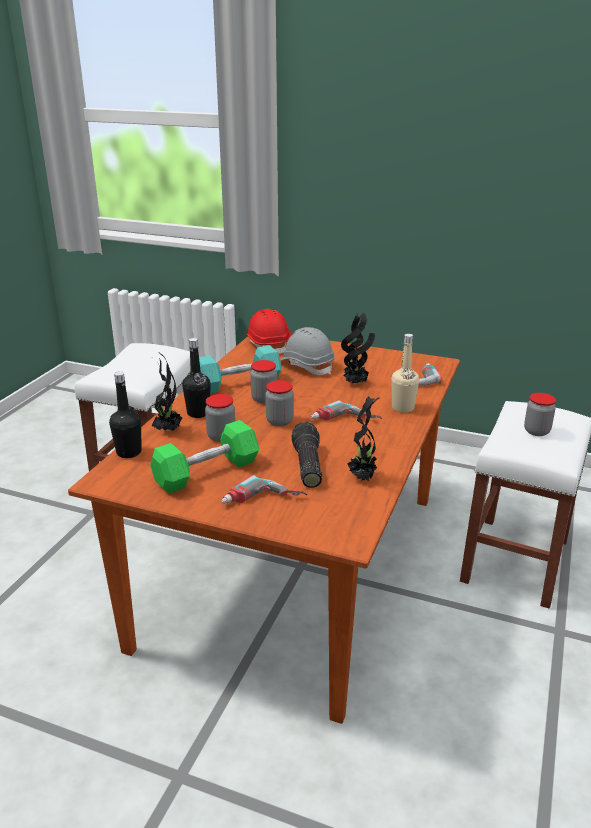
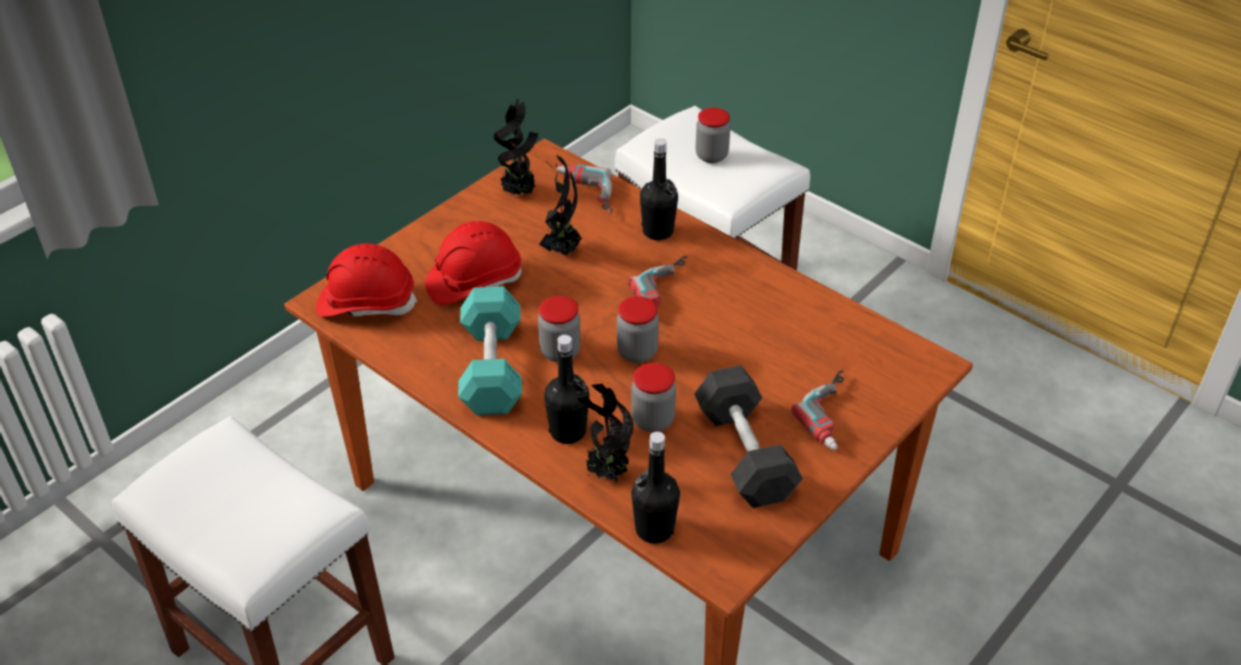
camera: 70 degrees left, 15 degrees up
(206, 472) = (745, 453): green dumbbell -> grey dumbbell
(306, 366) = (474, 281): grey hard hat -> red hard hat
(306, 465) = (764, 356): flashlight -> none
(363, 478) = (813, 317): potted plant -> potted plant (520, 193)
(403, 408) = (658, 231): beige bottle -> black bottle

